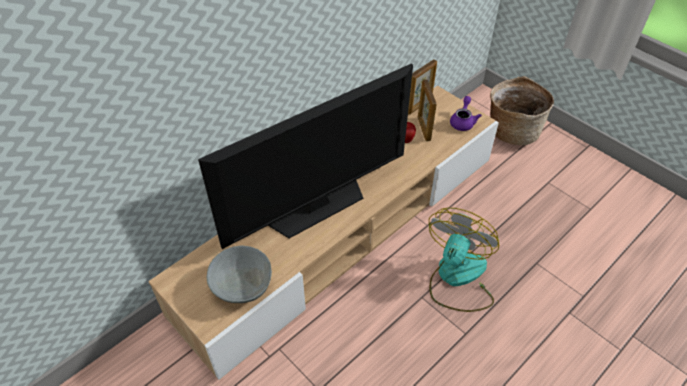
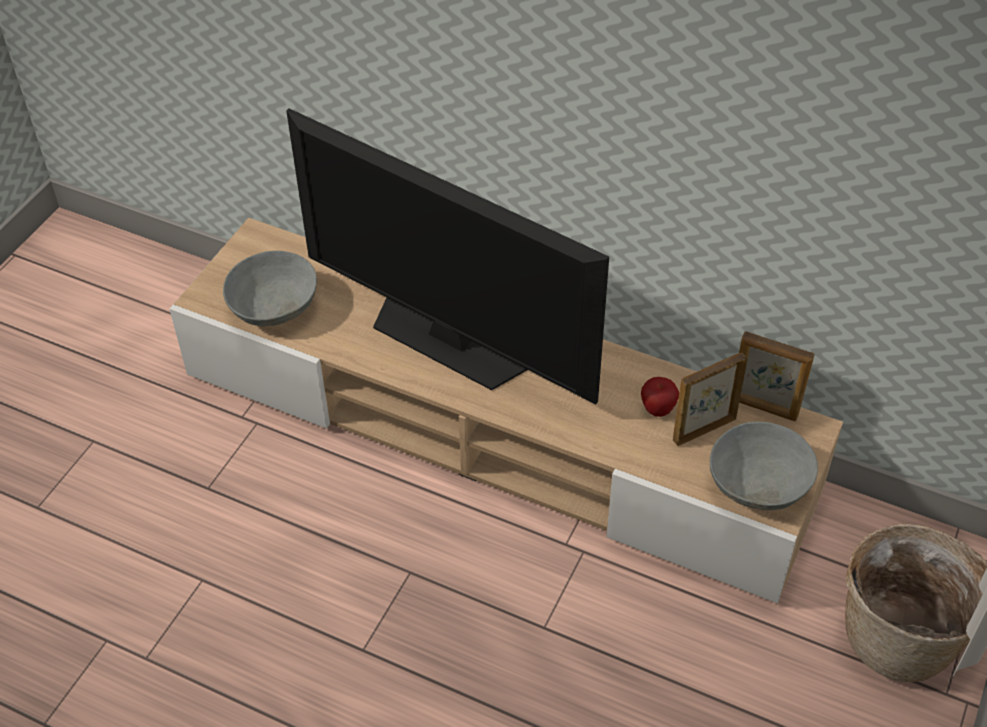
camera: 70 degrees right, 0 degrees up
(457, 278) = (469, 614): fan -> none
(463, 121) = (759, 483): purple teapot -> grey bowl

